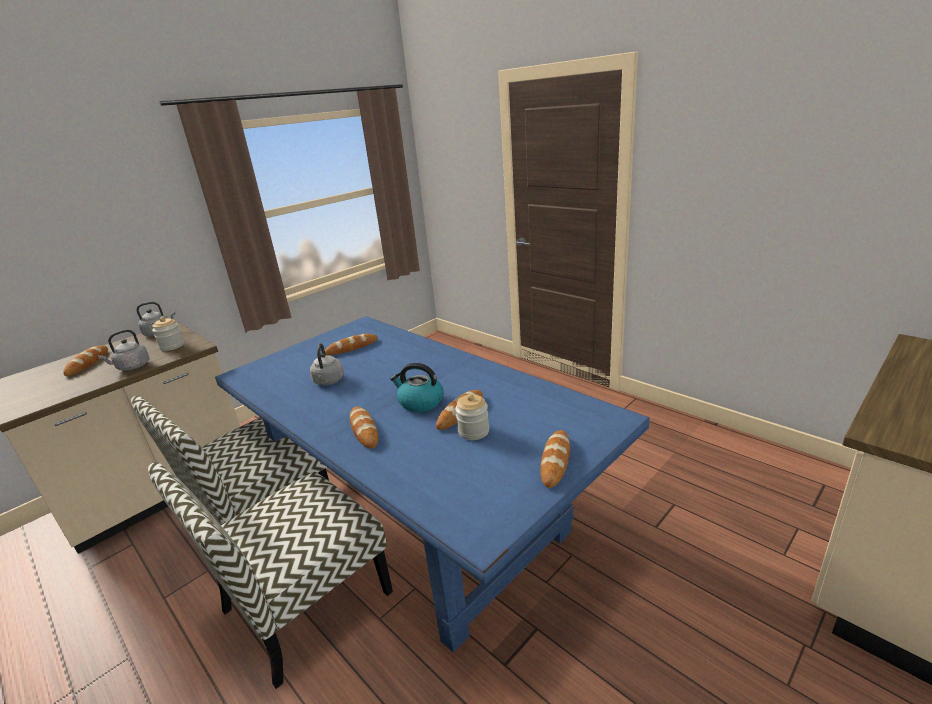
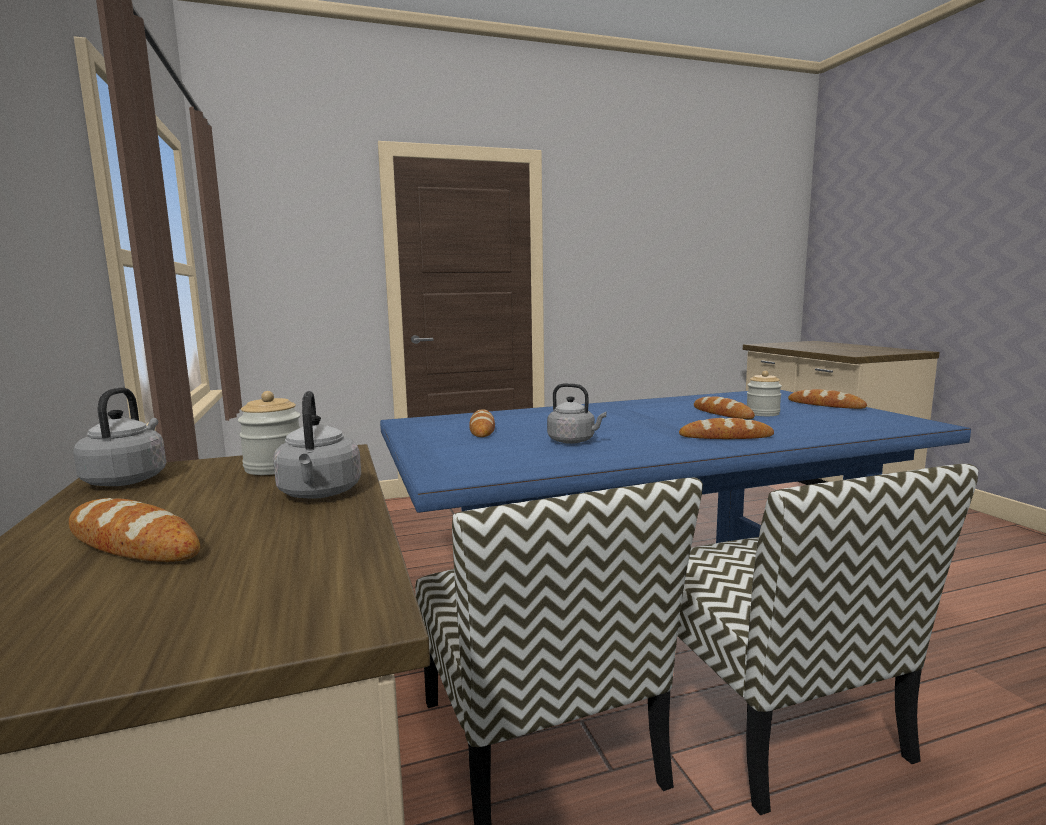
camera: 65 degrees left, 15 degrees down
(420, 402) = (685, 420): kettle -> none

